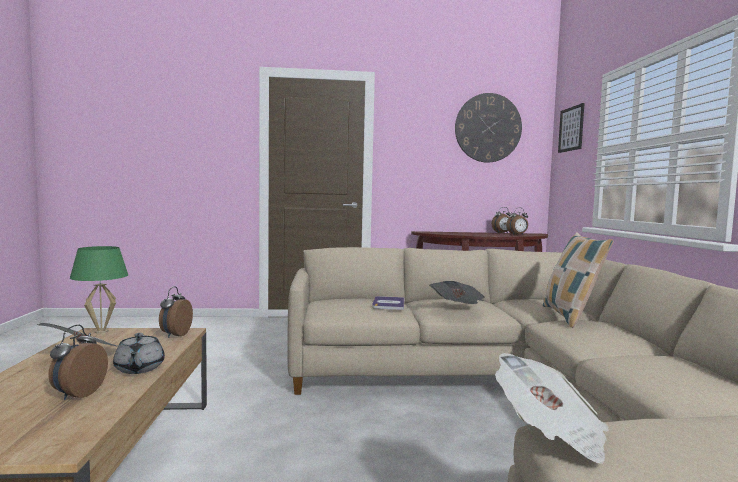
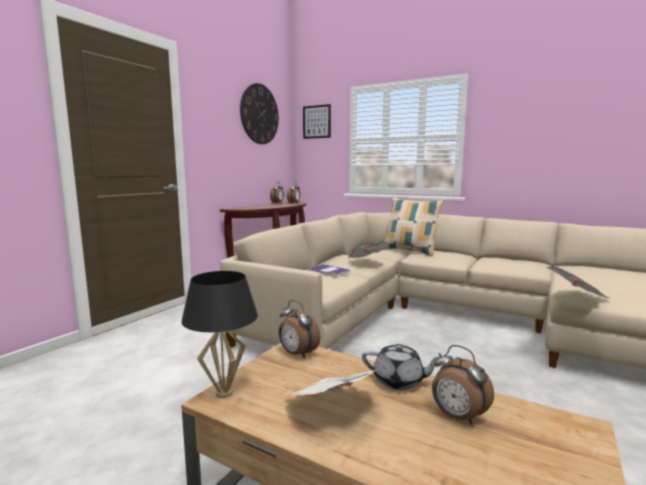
camera: 55 degrees left, 5 degrees up
(101, 331) = (224, 392): green table lamp -> black table lamp

